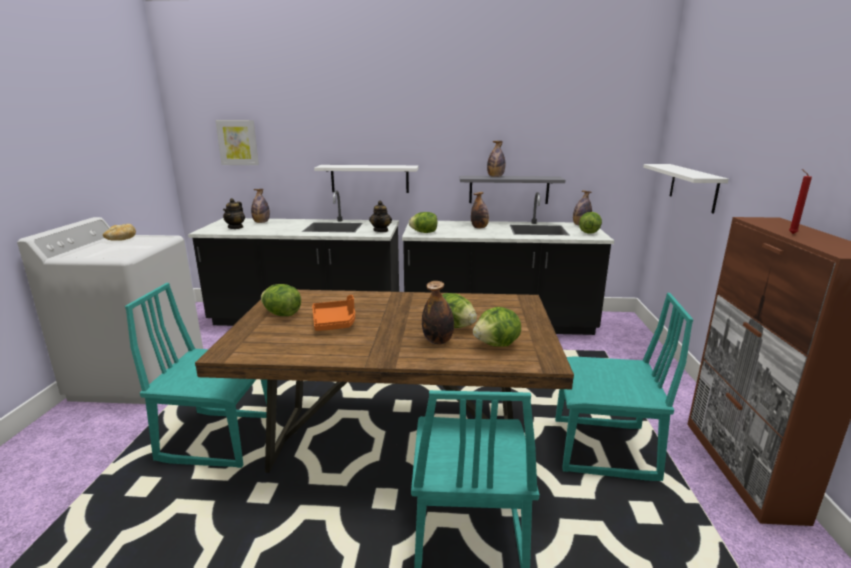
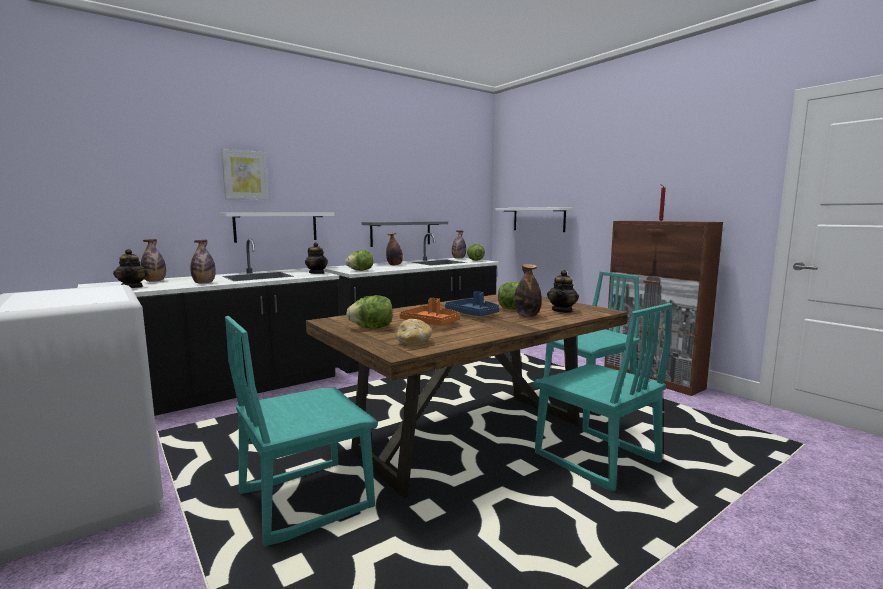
camera: 40 degrees left, 10 degrees down
(121, 239) = (43, 294): bread -> bread (413, 342)
(238, 142) = (104, 185): picture -> picture (245, 175)
(398, 321) = (473, 314): none -> blue tray
(495, 177) = (394, 221): bottle -> bottle (204, 283)
(497, 345) = (562, 311): lettuce -> teapot

